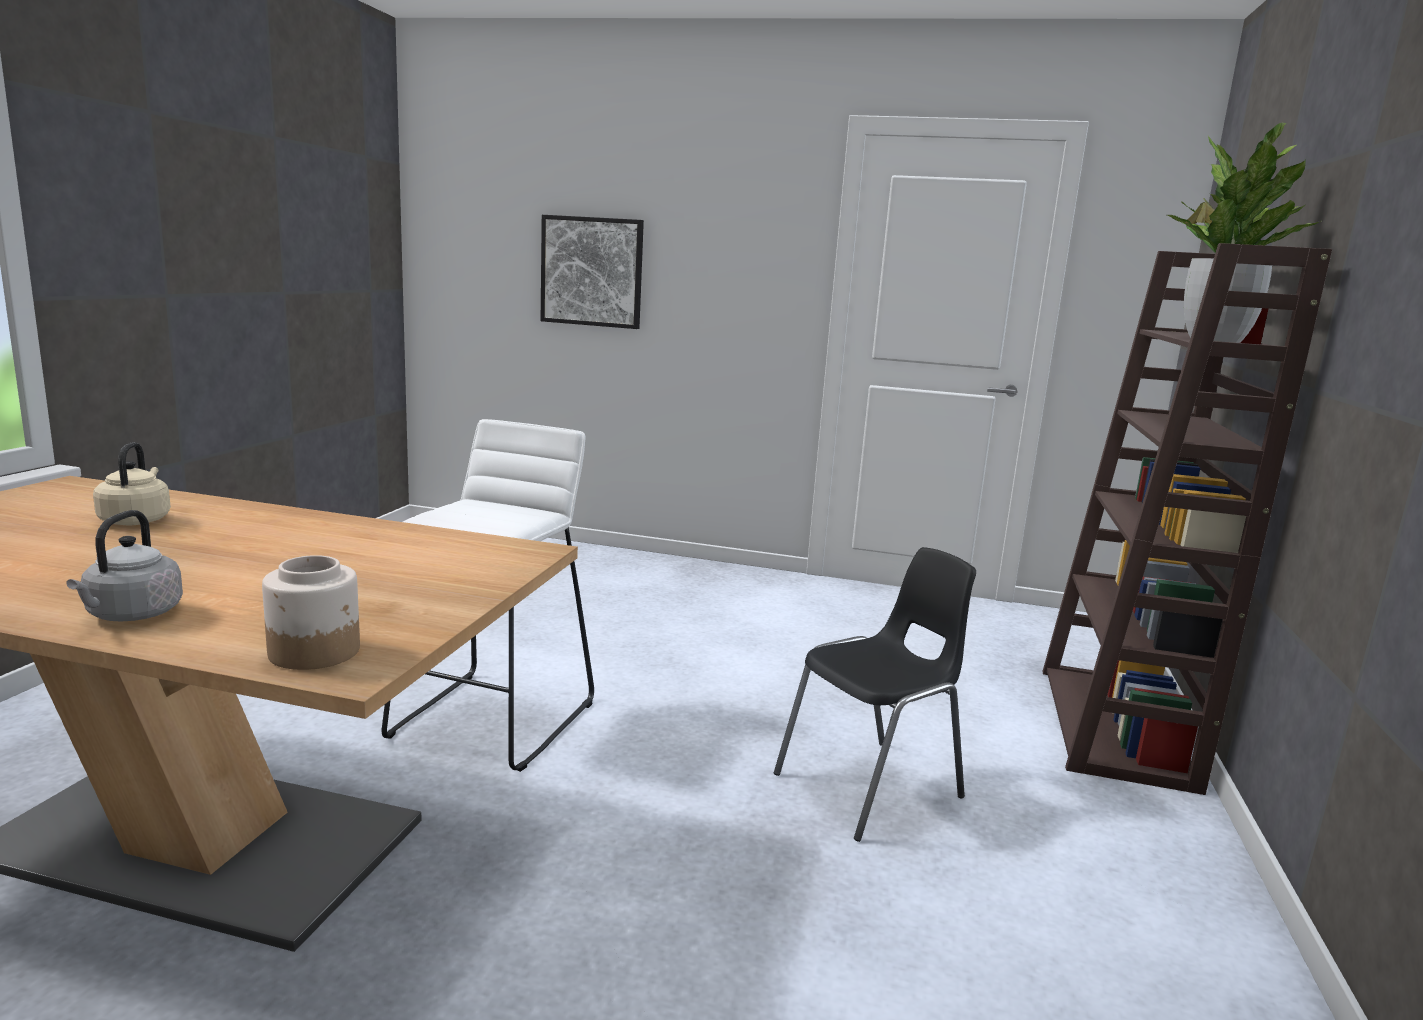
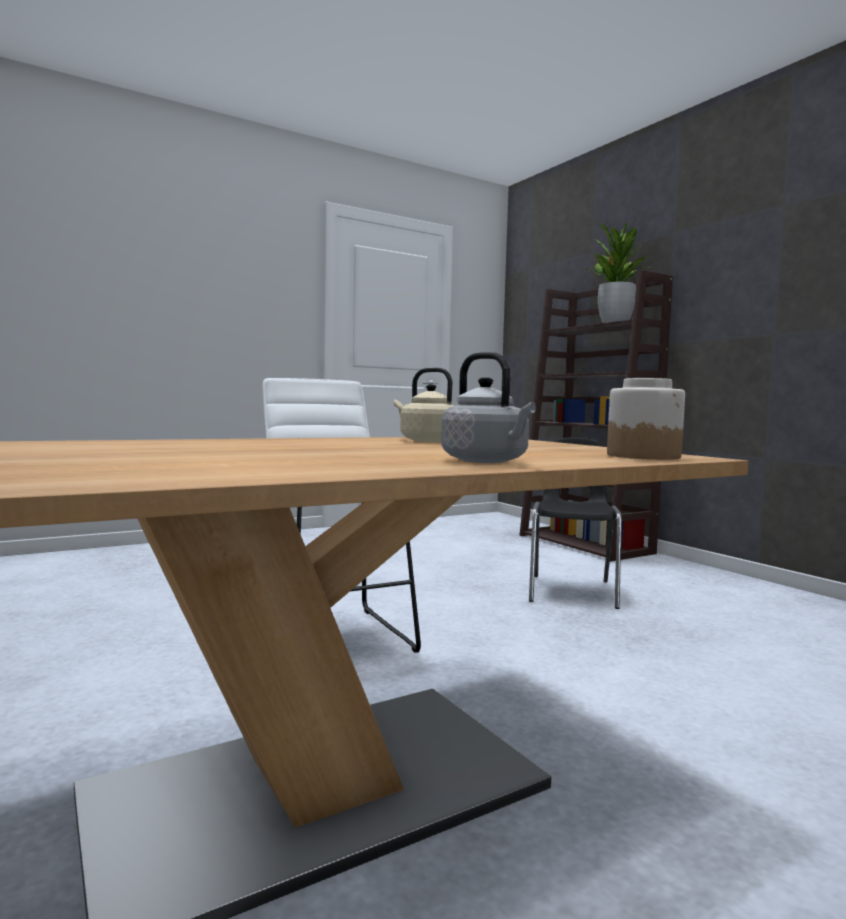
camera: 45 degrees left, 10 degrees down
(136, 520) = (162, 447): beige kettle -> beige kettle (426, 441)
(592, 272) = (126, 299): picture -> none

